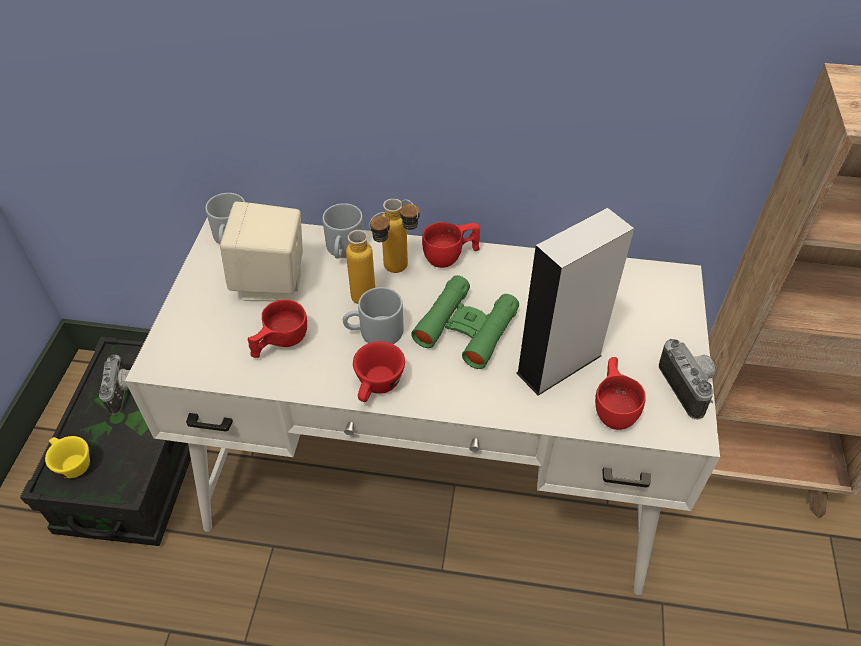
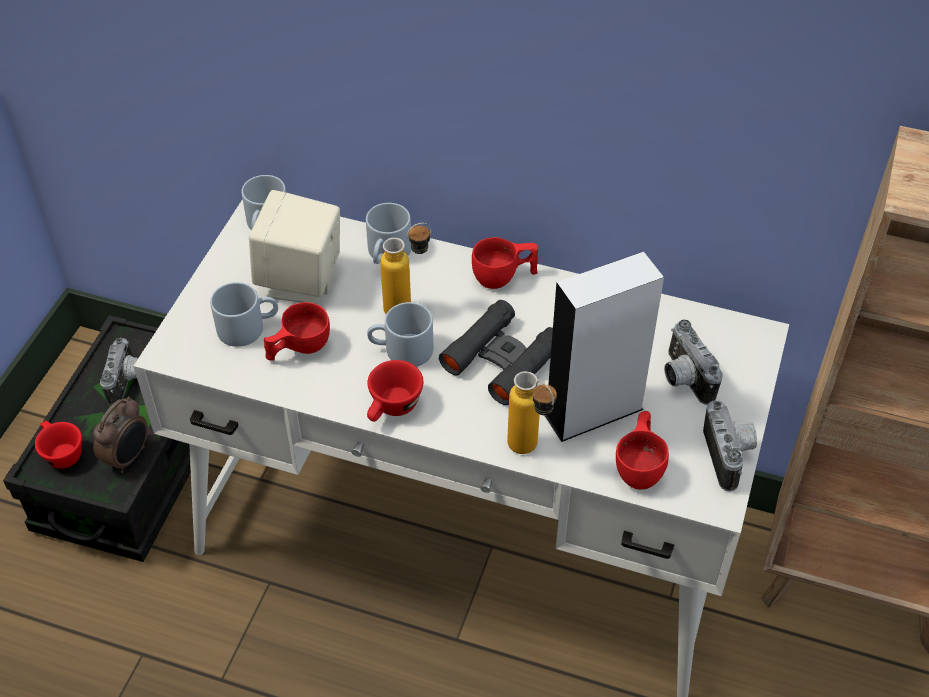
camera: 10 degrees right, 0 degrees up
(71, 463) = (61, 453): yellow cup -> red cup
(134, 458) = (128, 457): none -> alarm clock
(229, 329) = (248, 327): none -> grey mug
(403, 270) = (447, 286): bottle -> bottle (530, 451)
(466, 328) = (502, 359): green binoculars -> black binoculars
(627, 323) = (683, 378): none -> camera

